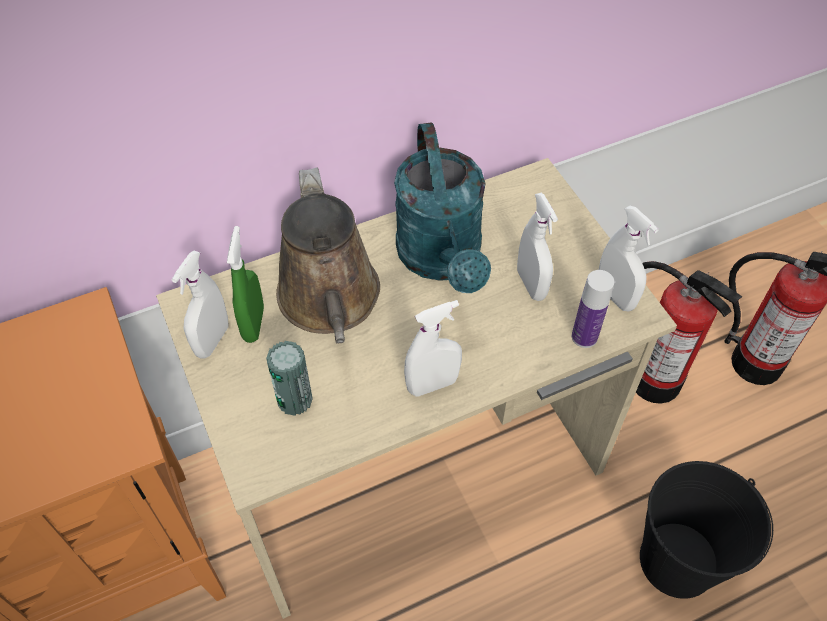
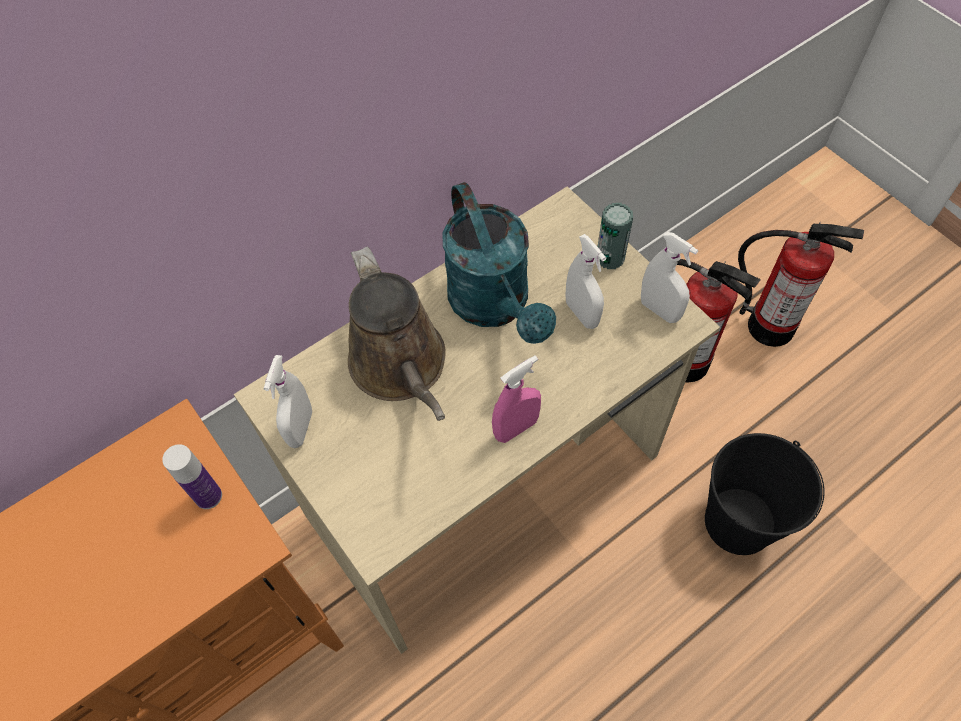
camera: 10 degrees left, 5 degrees up
(253, 324) = (335, 404): green spray bottle -> none
(295, 400) = (394, 469): can -> can (610, 258)
(432, 385) = (516, 428): white spray bottle -> pink spray bottle
(584, 337) = (641, 354): bottle -> bottle (208, 496)

